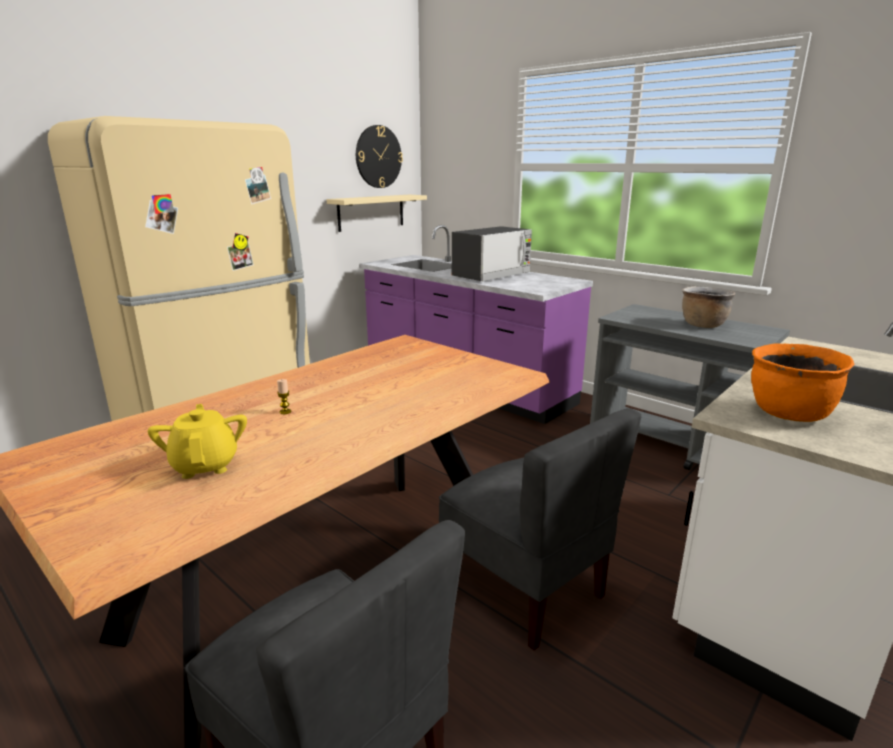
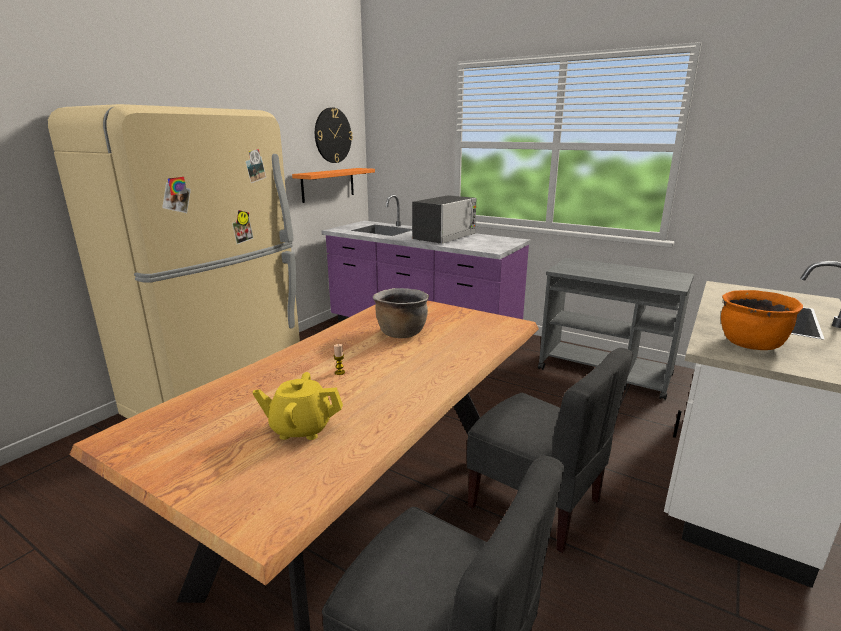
camera: 10 degrees left, 0 degrees up
(205, 465) = (301, 428): yellow teapot -> yellow teapot turned 60 degrees counterclockwise
(371, 212) = (328, 184): beige shelf -> orange shelf
(702, 325) = (629, 273): brown cooking pot -> brown cooking pot (401, 333)

